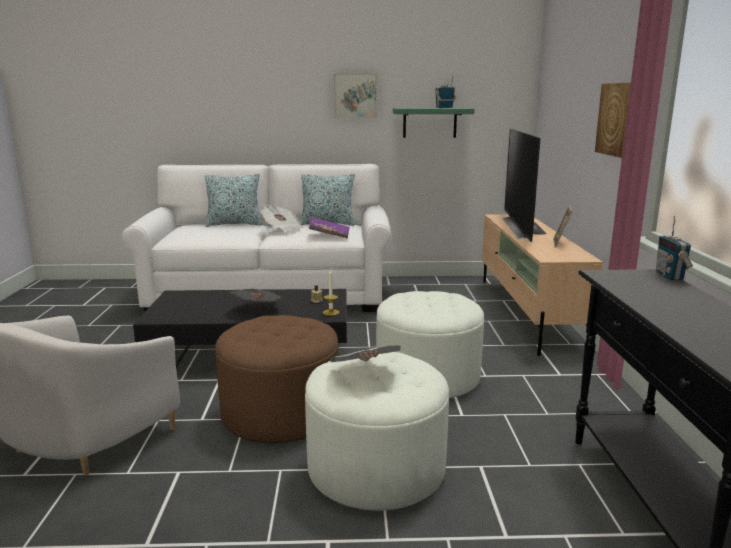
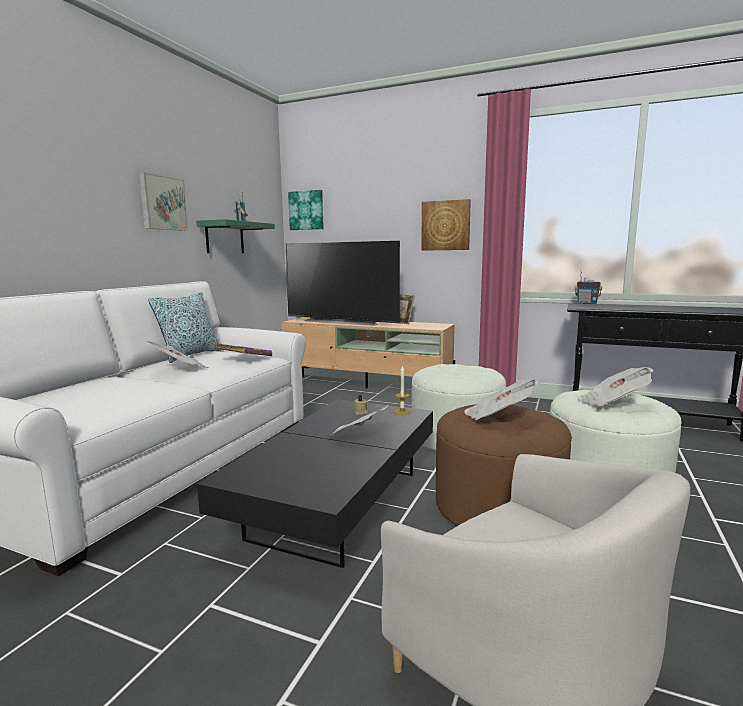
camera: 65 degrees left, 5 degrees down
(234, 224) = (83, 383): pillow -> none
(276, 329) = (498, 417): none -> newspaper
(546, 89) = (306, 210): none -> picture

